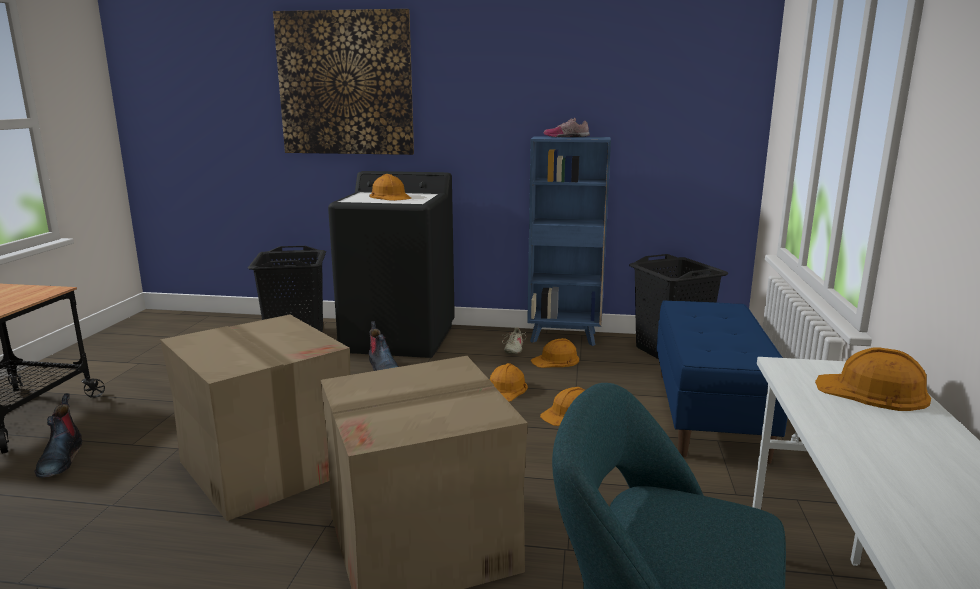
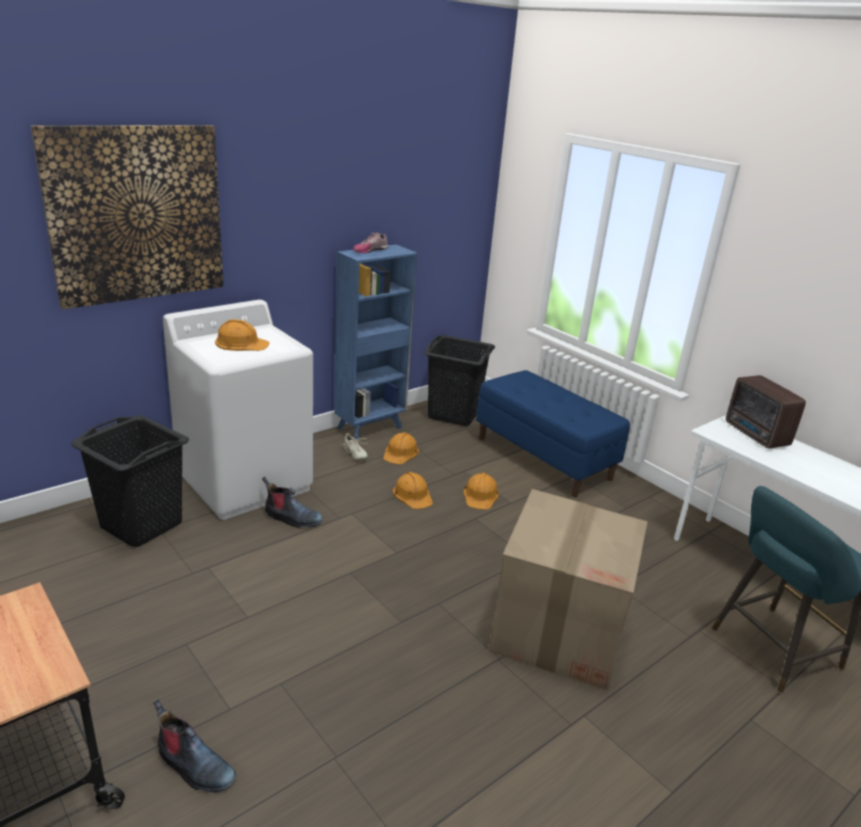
camera: 50 degrees left, 10 degrees up
(267, 465) = (378, 648): cardboard box -> none
(400, 338) = (245, 481): black washing machine -> white washing machine
(872, 391) = (756, 435): orange hard hat -> radio

